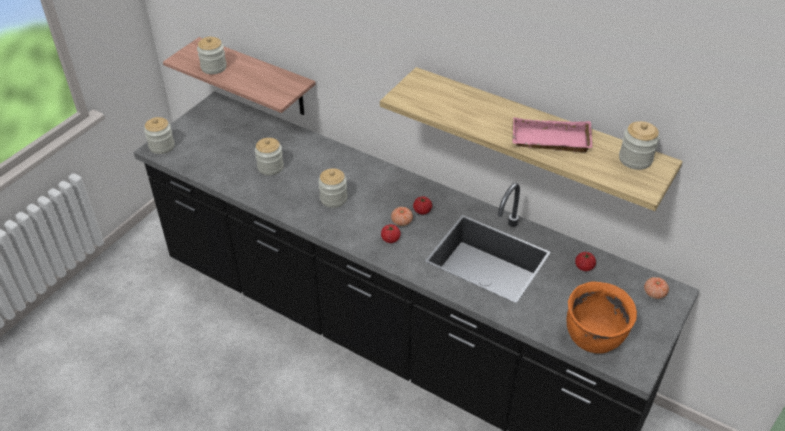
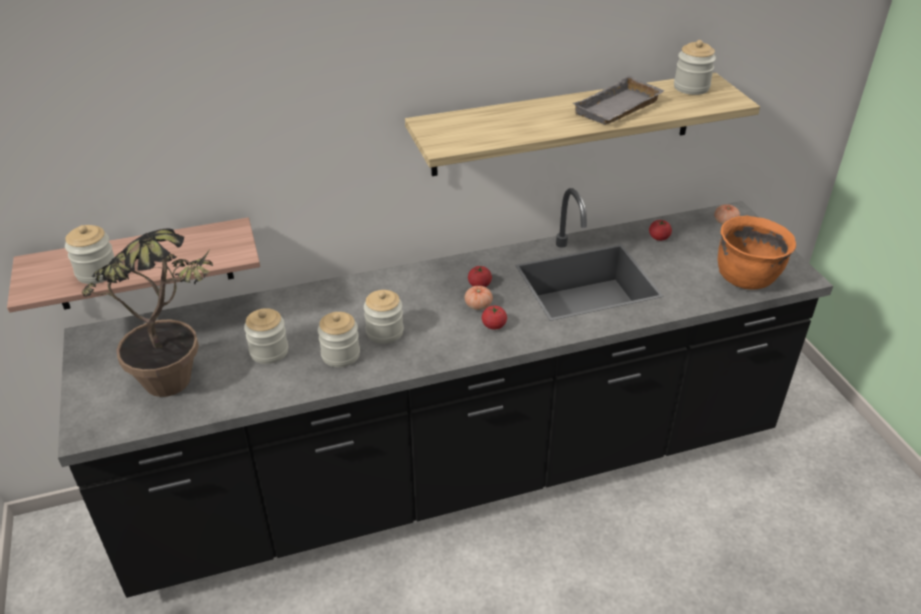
camera: 50 degrees left, 5 degrees down
(162, 146) = (91, 424): jar -> jar (340, 355)
(213, 156) = (181, 387): none -> potted plant
(549, 141) = (618, 109): pink tray -> grey tray

